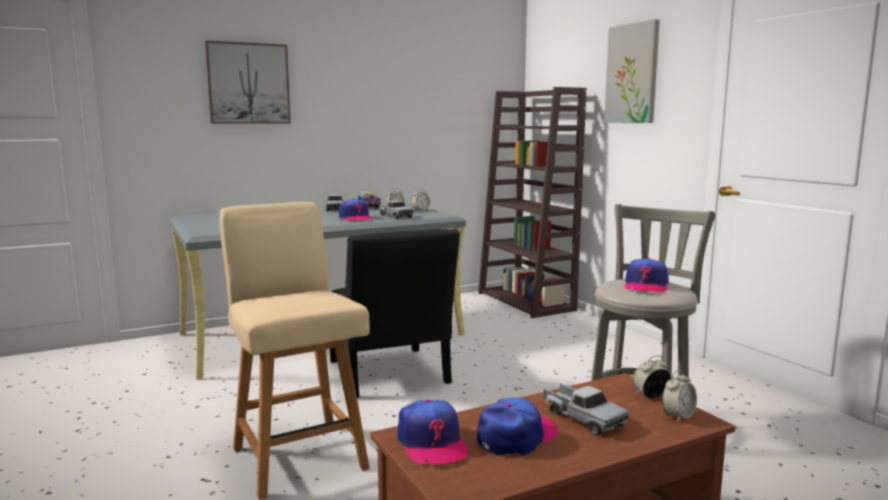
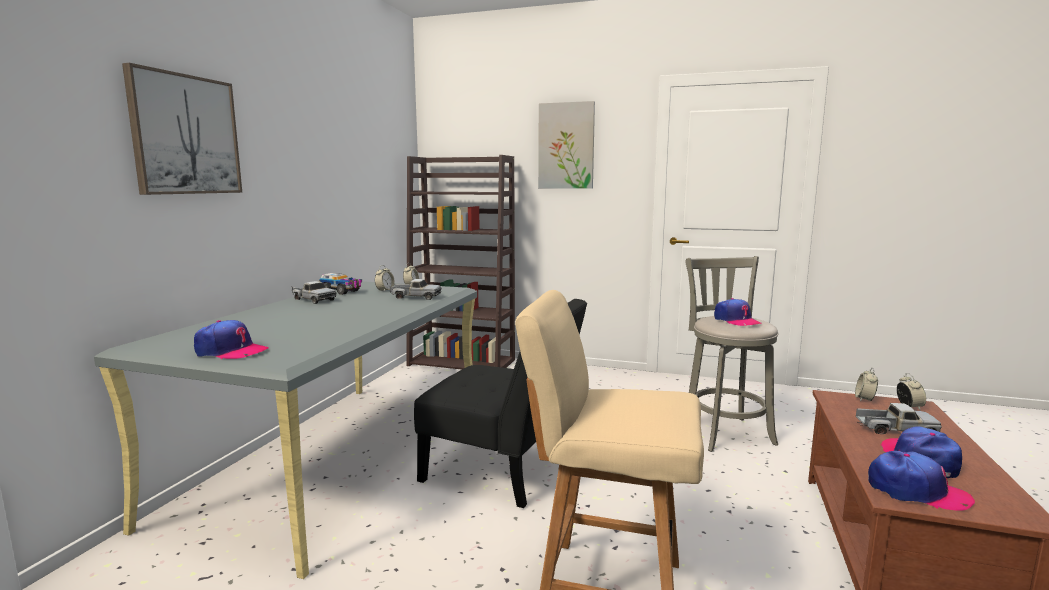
camera: 45 degrees left, 0 degrees up
(355, 218) = (386, 306): cap -> cap (230, 351)

